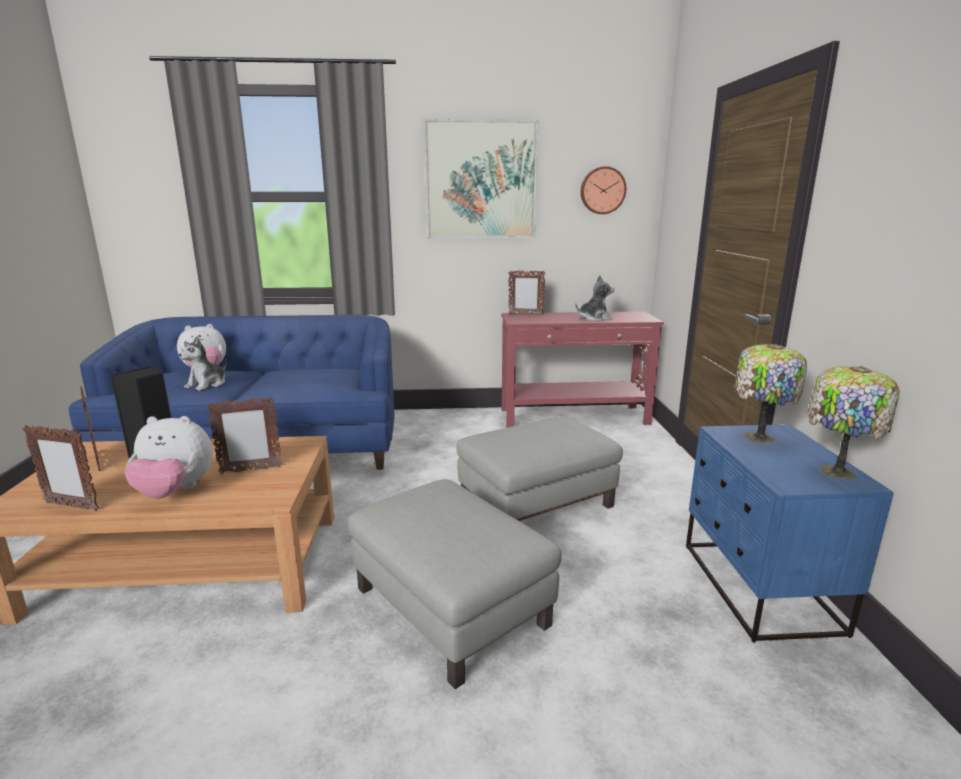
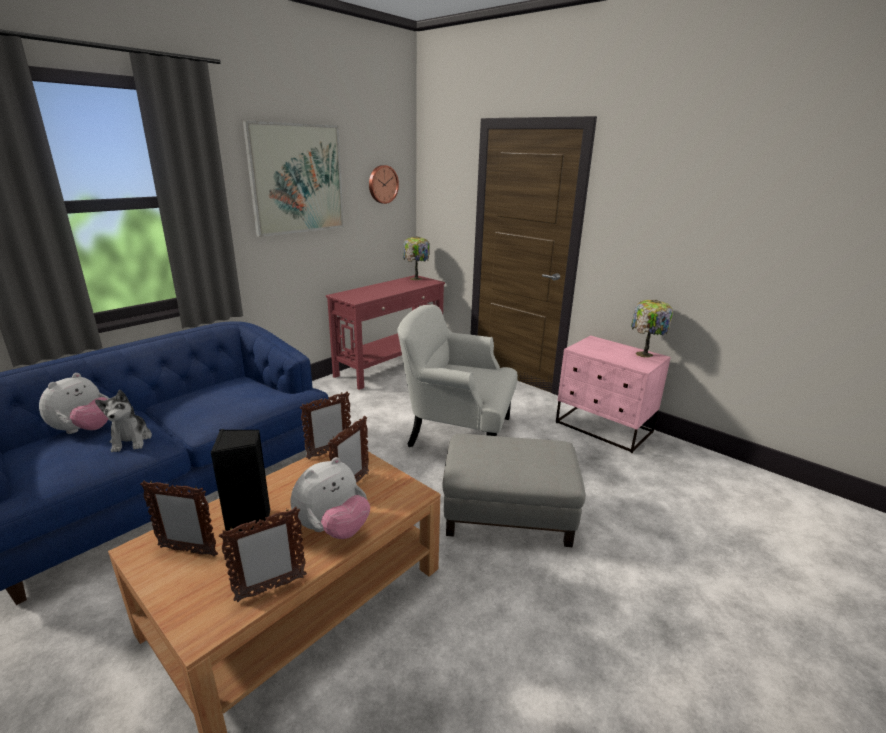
camera: 45 degrees left, 5 degrees up
(525, 315) = (349, 293): picture frame -> picture frame (329, 452)
(536, 502) = (456, 432): grey ottoman -> white armchair
(594, 319) = (401, 288): plush toy -> none
(757, 438) = (594, 347): table lamp -> table lamp (415, 279)
(758, 588) = (603, 428): blue nightstand -> pink nightstand

